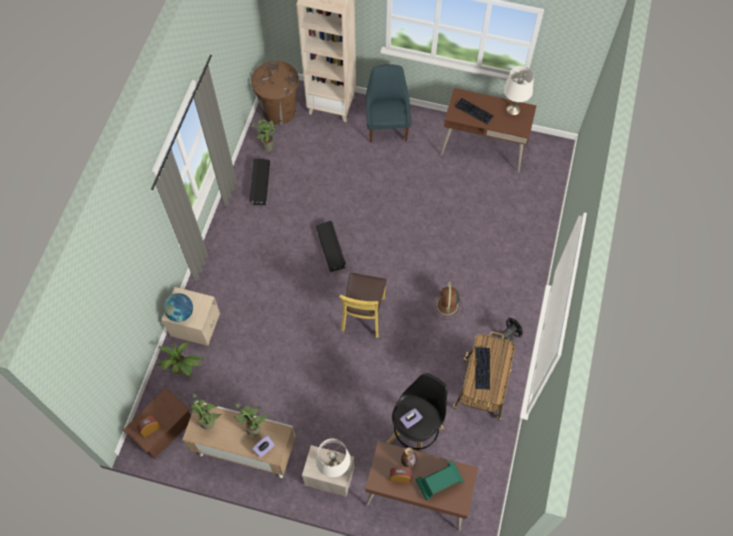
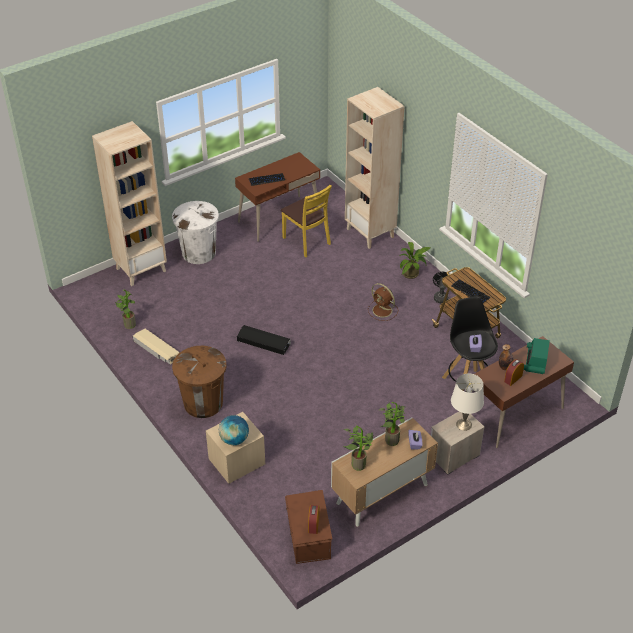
camera: 50 degrees left, 20 degrees down
(184, 368) = (268, 491): potted plant -> potted plant (412, 273)
(259, 183) = (156, 349): black storage box -> beige storage box
(279, 110) = (105, 300): brown trash can -> brown trash can (203, 403)
(363, 315) = (340, 358): yellow chair -> yellow chair (306, 241)
(387, 126) = (199, 253): blue chair -> white trash can
(513, 109) = (289, 162): white table lamp -> none
(534, 227) = (370, 233): none -> beige bookcase

